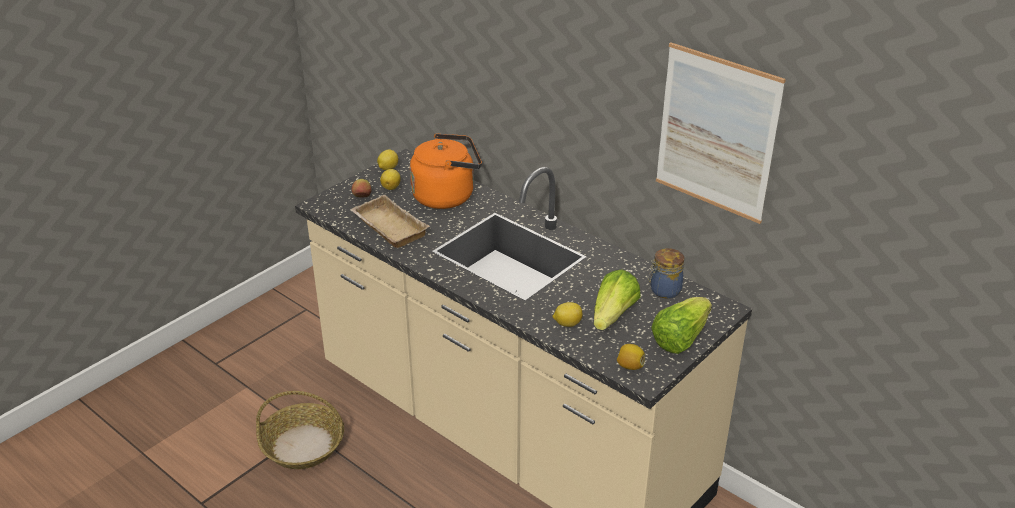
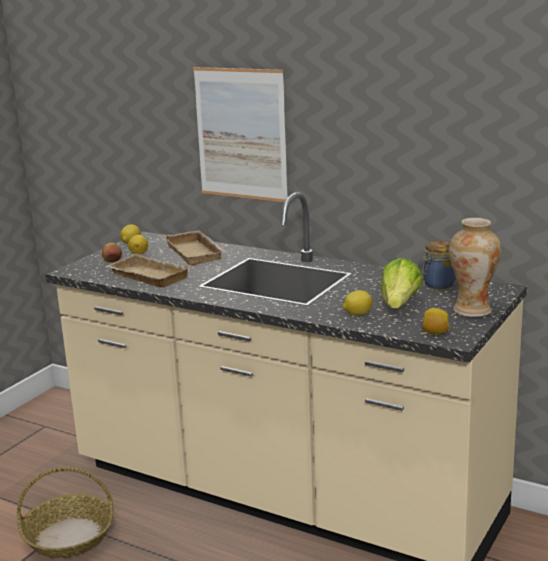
camera: 10 degrees left, 15 degrees down
(447, 196) = (197, 253): orange kettle -> beige tray
(680, 338) = (472, 310): lettuce -> vase
(716, 133) = (468, 115): picture -> picture (241, 134)

